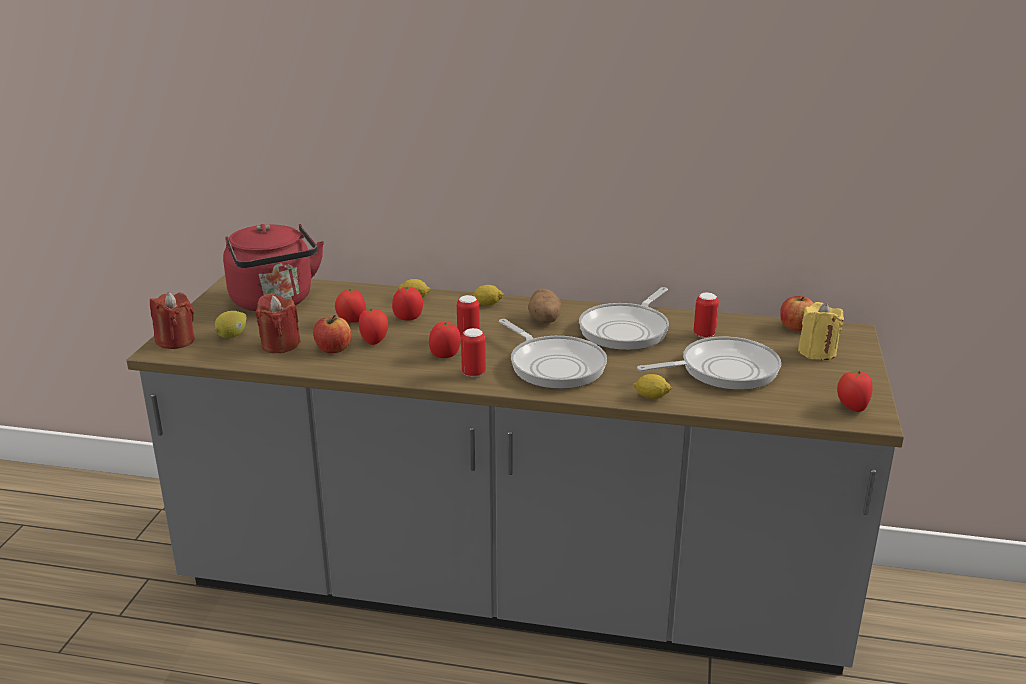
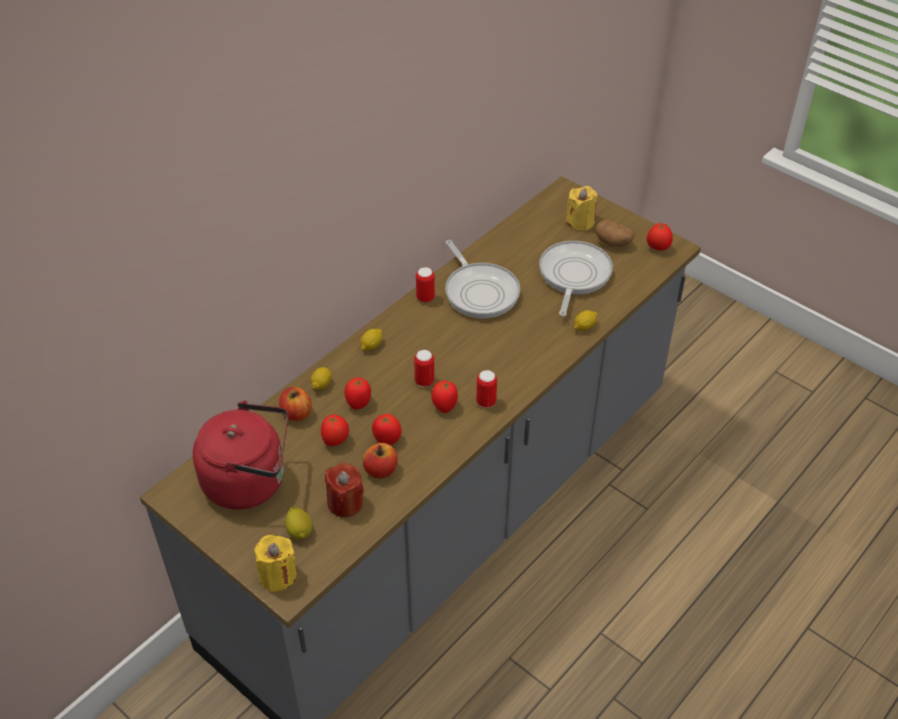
camera: 60 degrees left, 20 degrees up
(176, 341) = (278, 575): red candle -> yellow candle
(544, 320) = (428, 326): potato -> potato (613, 243)
(554, 365) = (506, 354): frying pan -> none
(704, 335) = (517, 258): can -> can (425, 298)
(795, 327) = (539, 211): apple -> apple (296, 413)

